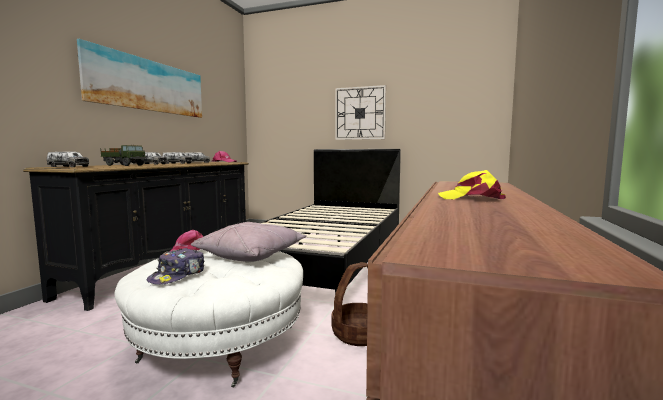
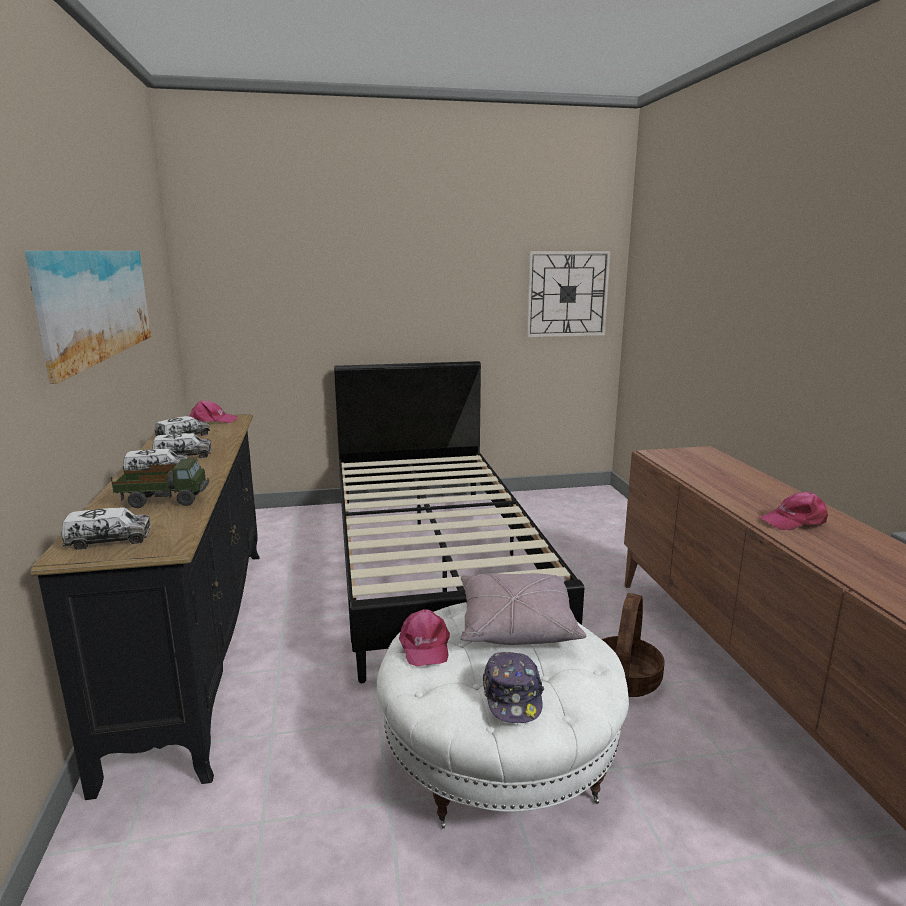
camera: 30 degrees left, 10 degrees up
(360, 113) = (410, 303): wall clock -> wall clock (567, 294)
(472, 198) = (794, 521): yellow cap -> pink cap

